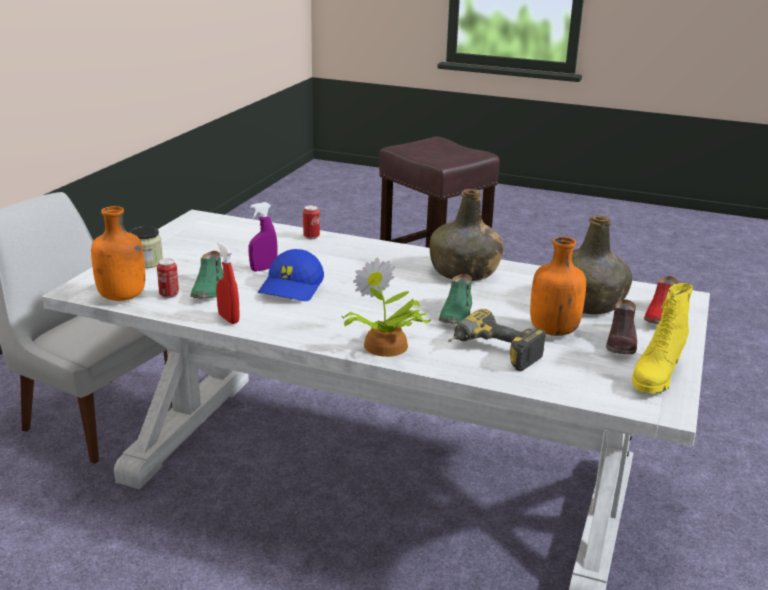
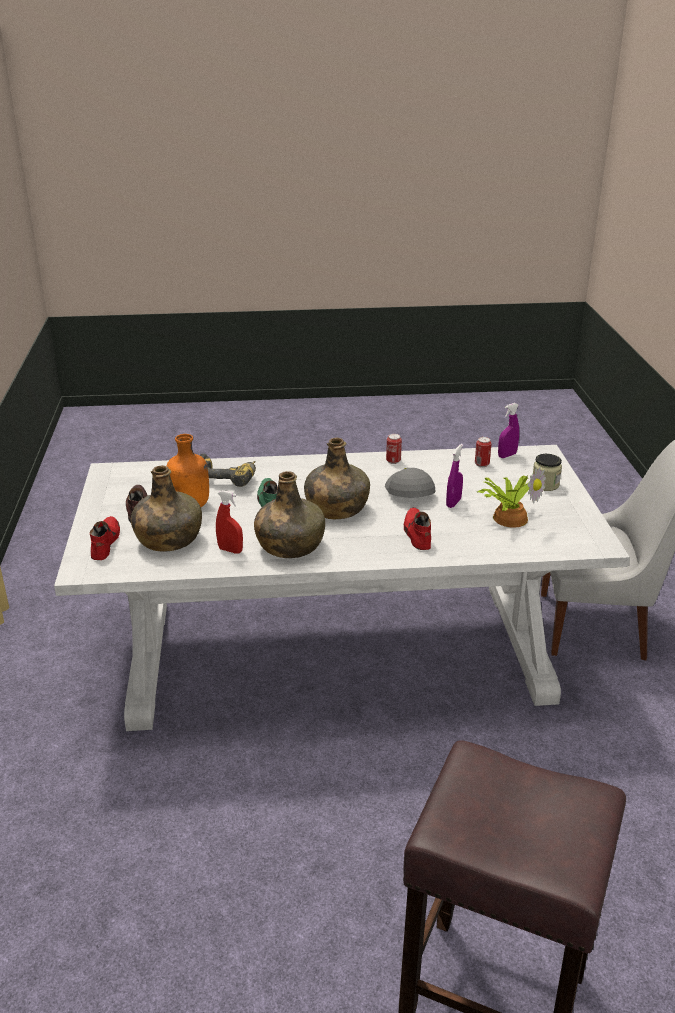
camera: 155 degrees right, 5 degrees up
(123, 297) = (507, 455): orange bottle -> purple spray bottle
(209, 289) = (463, 475): green shoe -> none
(228, 318) = (417, 459): red spray bottle -> red spray bottle (230, 550)
(292, 288) = (408, 492): blue cap -> grey cap
(311, 237) = (465, 551): can -> can (393, 461)
(335, 255) = (417, 534): none -> red shoe
(385, 347) = (299, 466): potted plant -> potted plant (509, 517)
(388, 291) = (336, 508): none -> green bottle
(656, 376) = (112, 490): yellow boot -> none

